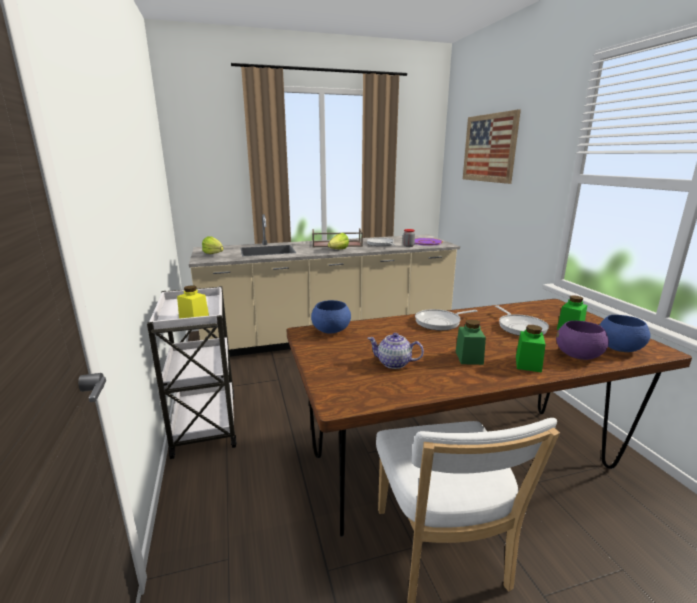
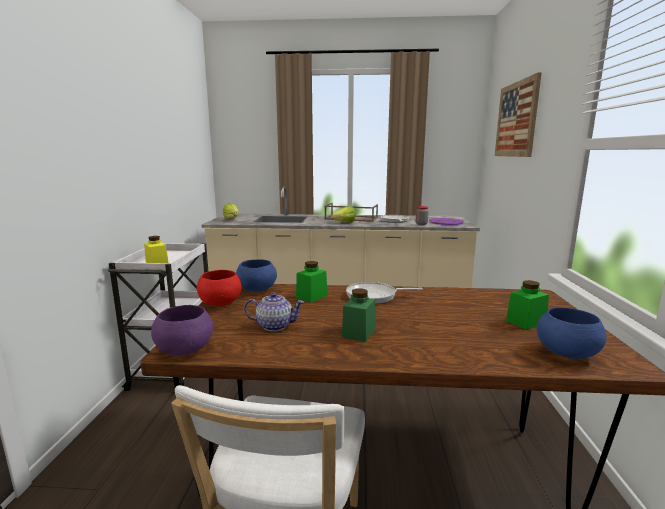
camera: 20 degrees right, 5 degrees down
(315, 350) = (220, 303): none -> red bowl
(394, 363) = (274, 326): teapot -> teapot turned 150 degrees clockwise
(520, 327) = (461, 312): frying pan -> none
(528, 364) = (419, 350): green jar -> green jar (311, 296)
(578, 356) = (496, 352): purple bowl -> purple bowl (184, 350)

